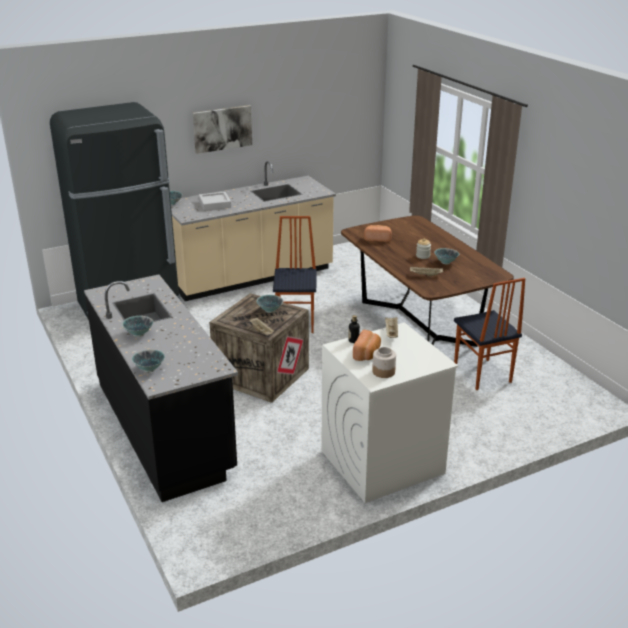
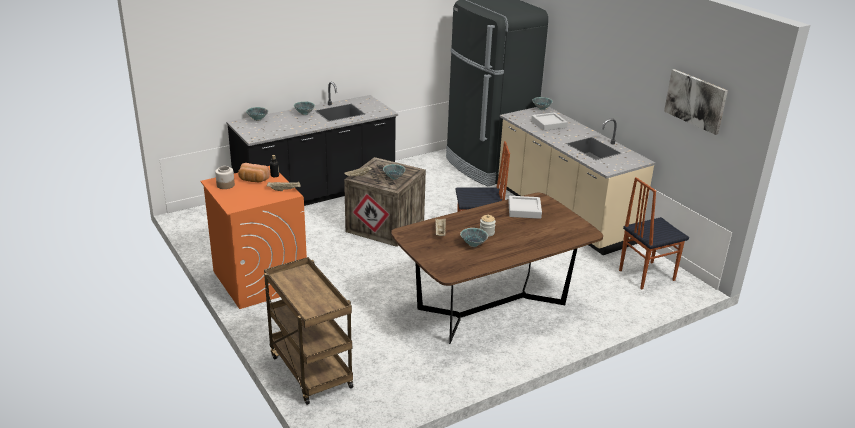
camera: 85 degrees right, 0 degrees up
(222, 128) = (597, 68): picture -> picture (695, 101)
(377, 239) = (524, 210): bread -> grey tray
(381, 462) = (259, 279): white washing machine -> orange washing machine
(481, 375) = (392, 342): chair -> chair (645, 275)
(539, 420) = (309, 370): none -> brown cart

